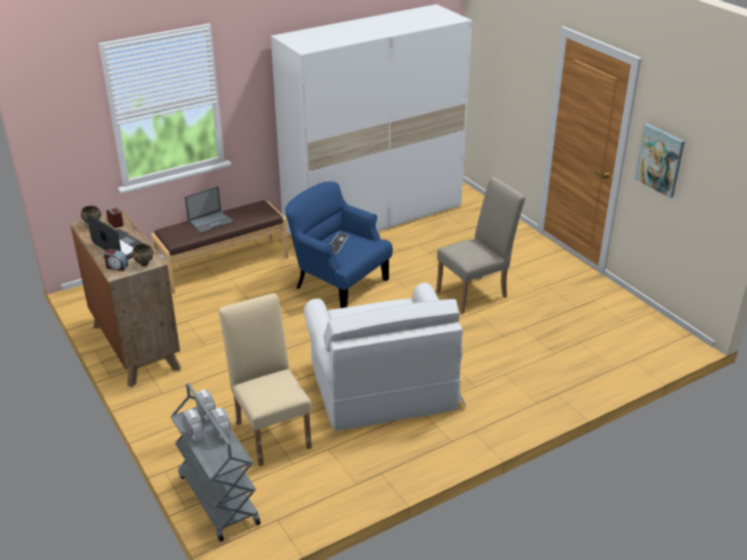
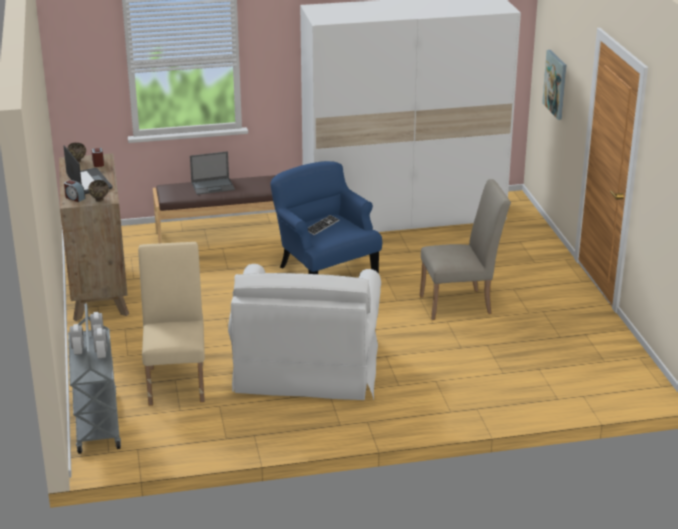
camera: 20 degrees right, 5 degrees down
(660, 160) = (656, 181): picture -> picture (556, 84)

